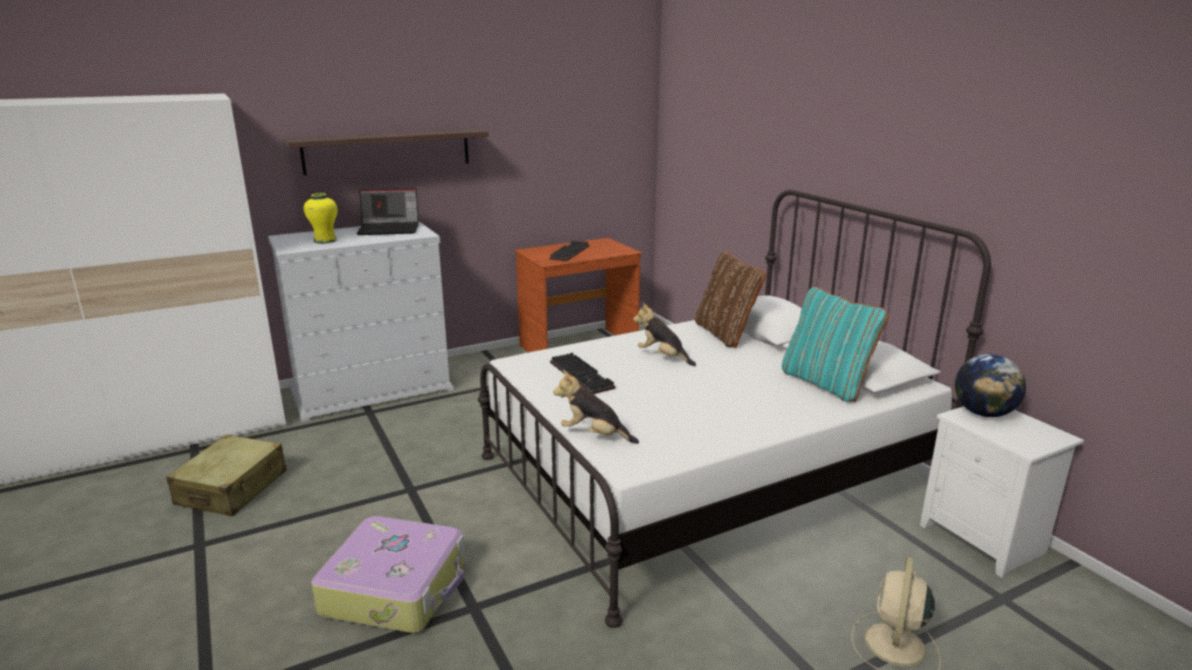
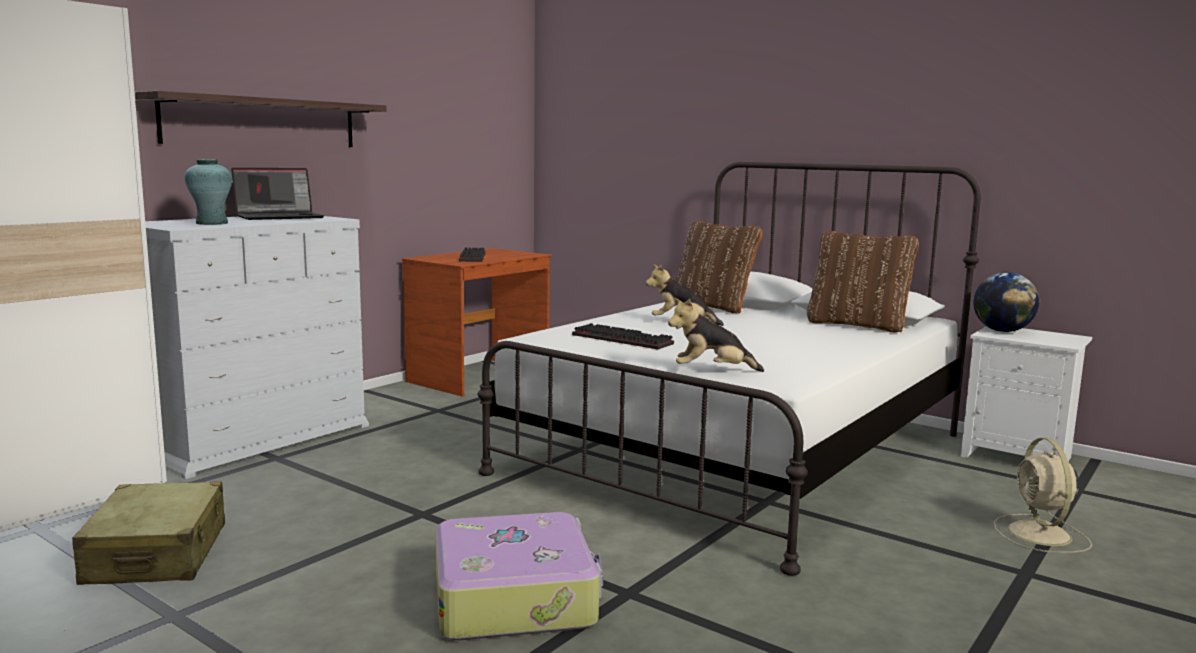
camera: 25 degrees left, 10 degrees down
(325, 241) = (211, 223): yellow vase -> turquoise vase
(826, 383) = (857, 325): turquoise pillow -> brown pillow

